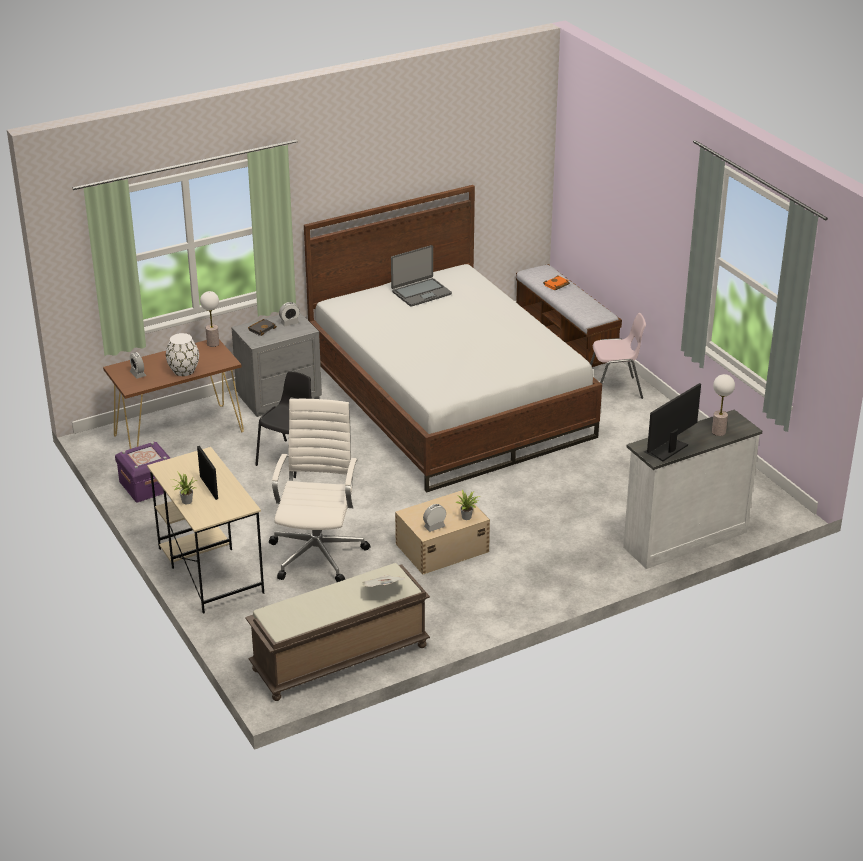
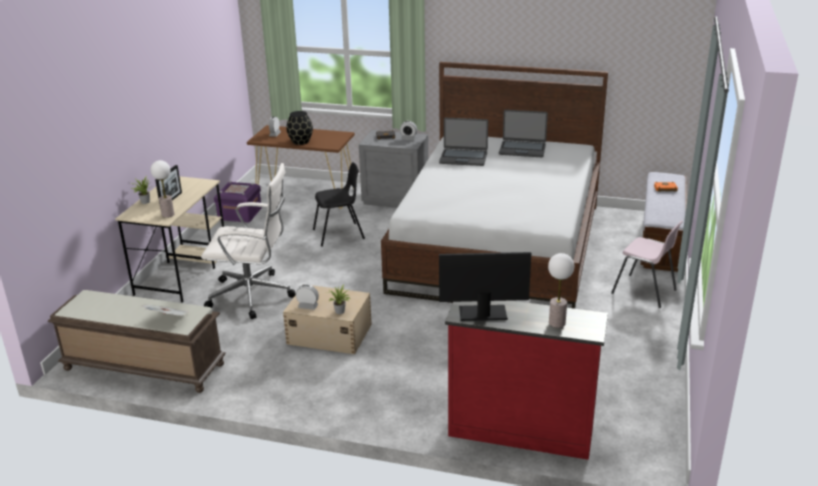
camera: 45 degrees right, 5 degrees down
(184, 371) = (300, 142): white vase -> black vase
(213, 343) = (344, 134): table lamp -> table lamp (167, 214)
(318, 552) = (253, 295): white office chair -> white office chair turned 45 degrees clockwise
(386, 323) = (463, 158): none -> laptop
(683, 539) = (520, 431): white dresser -> red dresser

